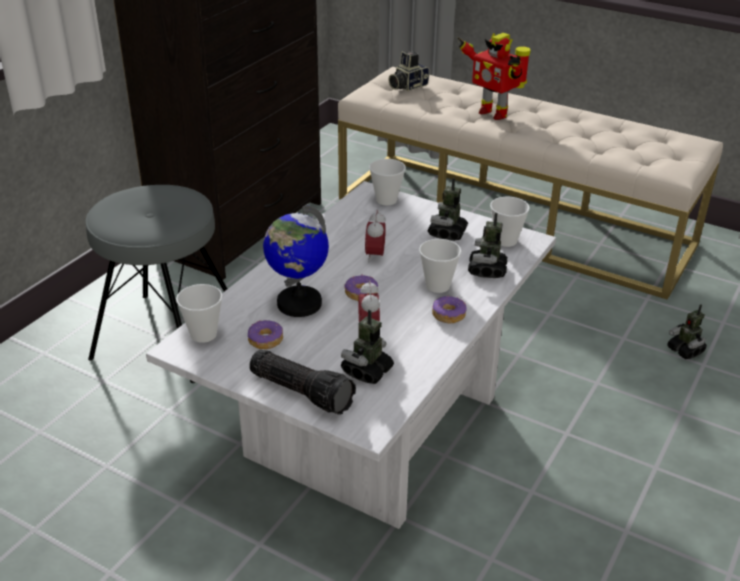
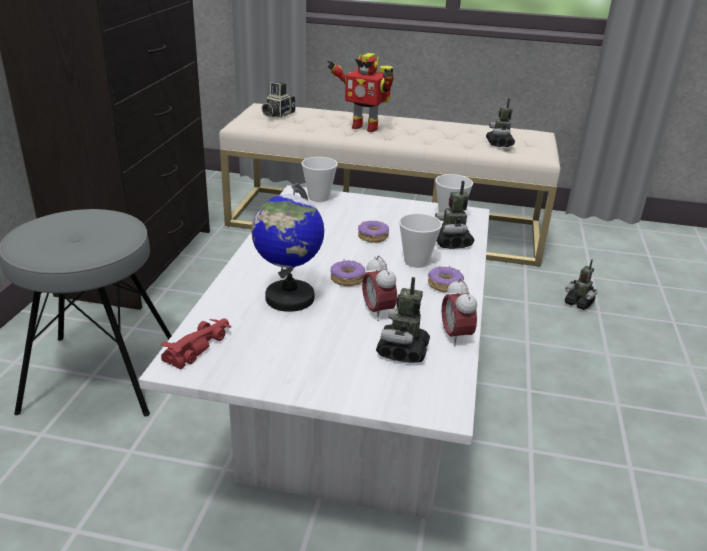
camera: 20 degrees left, 5 degrees down
(203, 334) = (200, 346): cup -> red toy car
(265, 340) = (274, 340): donut -> donut (373, 237)
(303, 391) = (348, 385): flashlight -> none
(375, 256) = (339, 244): alarm clock -> alarm clock (455, 336)
(447, 233) = (393, 217): toy robot -> toy robot (499, 144)

